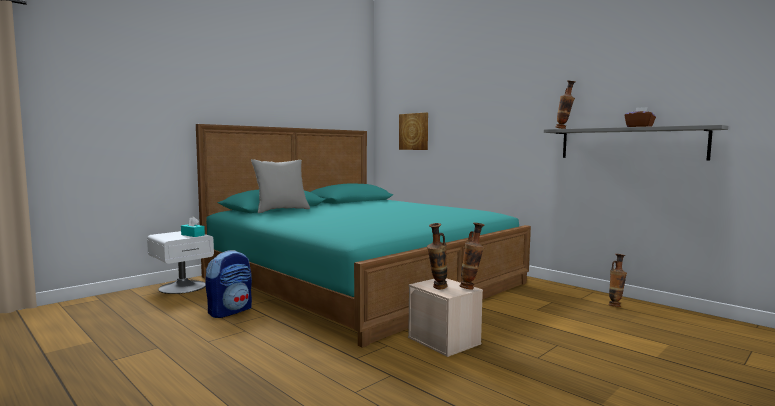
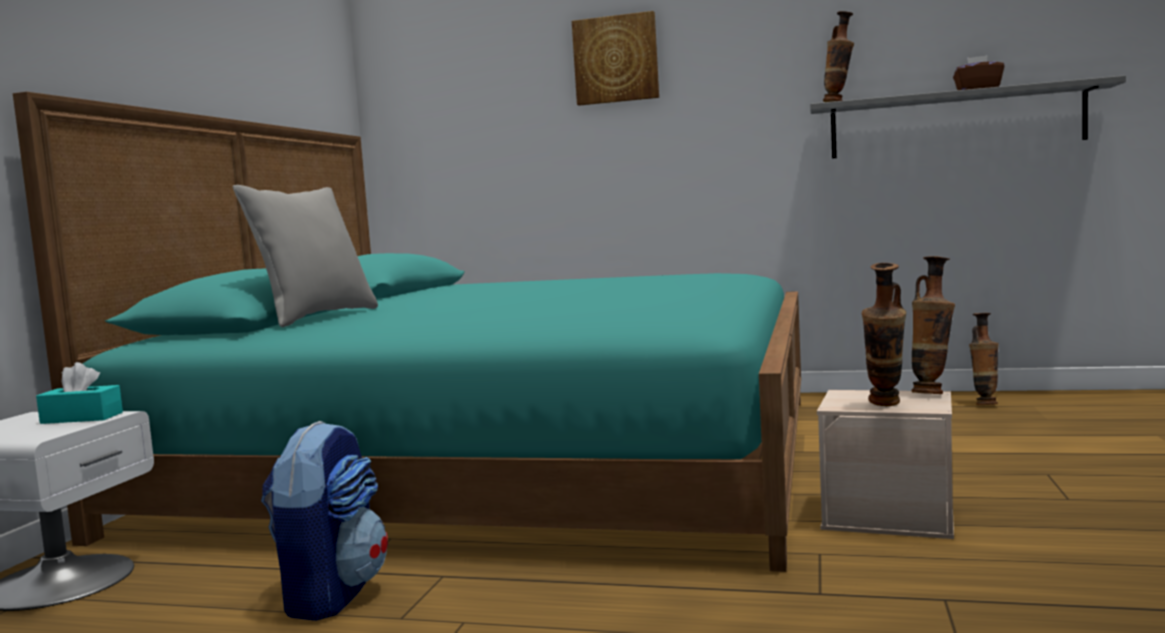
camera: 30 degrees left, 0 degrees up
(414, 131) = (479, 133): picture -> picture (616, 59)

